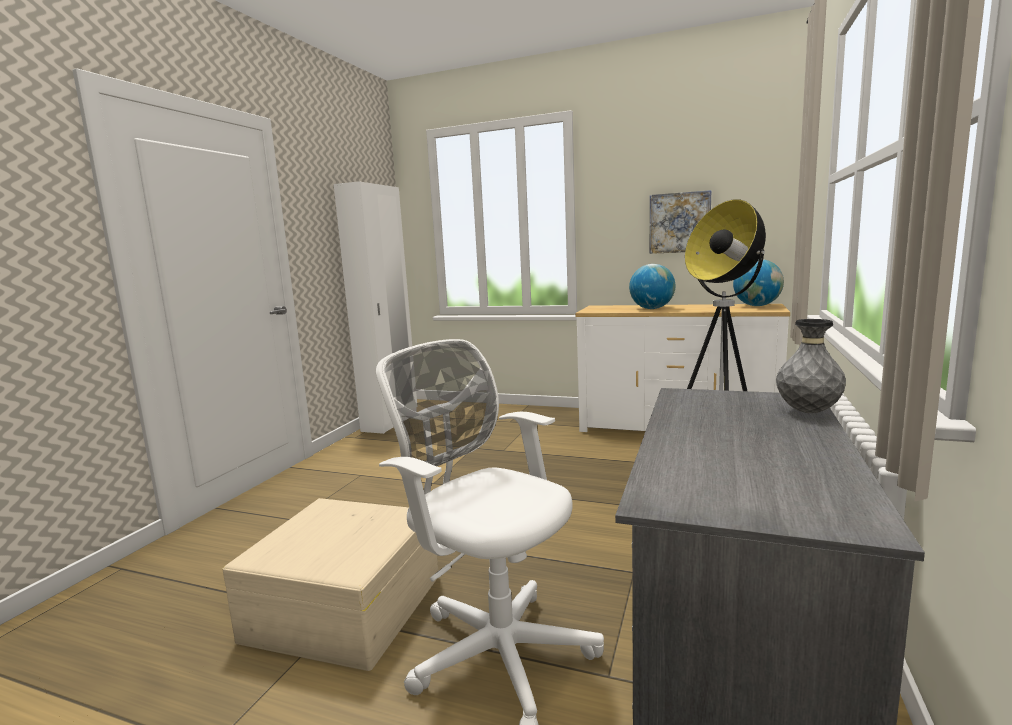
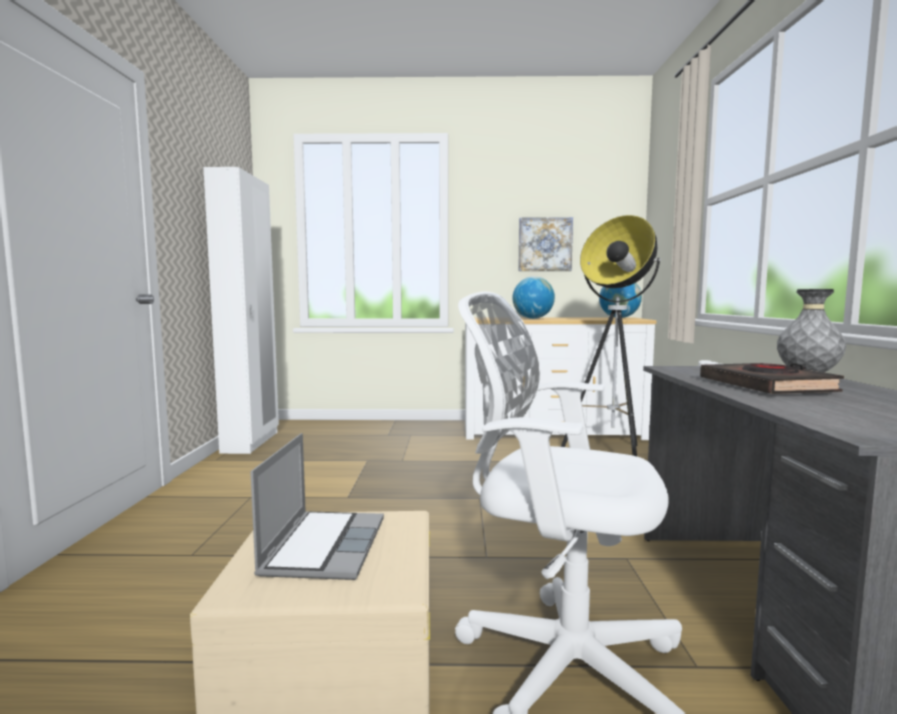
camera: 20 degrees left, 5 degrees down
(333, 530) = (324, 545): none -> laptop
(715, 429) = (766, 386): none -> black book

